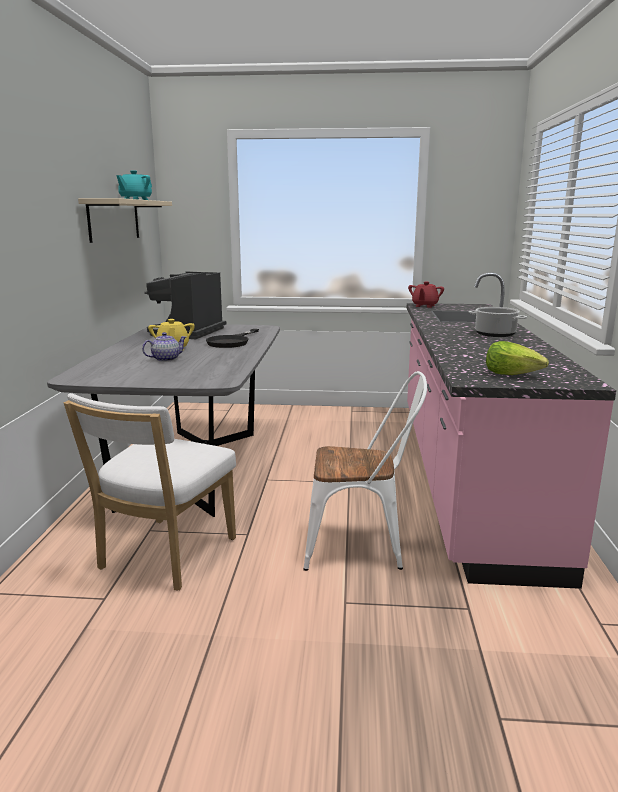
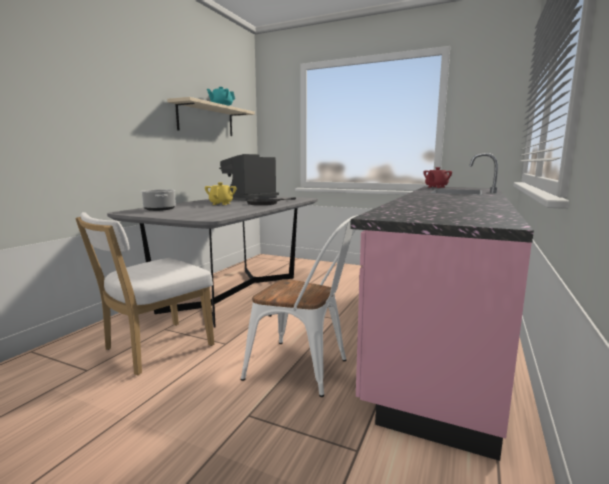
camera: 20 degrees right, 5 degrees down
(165, 359) = (203, 207): teapot -> none
(494, 334) = (467, 198): cooking pot -> cooking pot (159, 209)
(512, 374) = (430, 216): lettuce -> none

